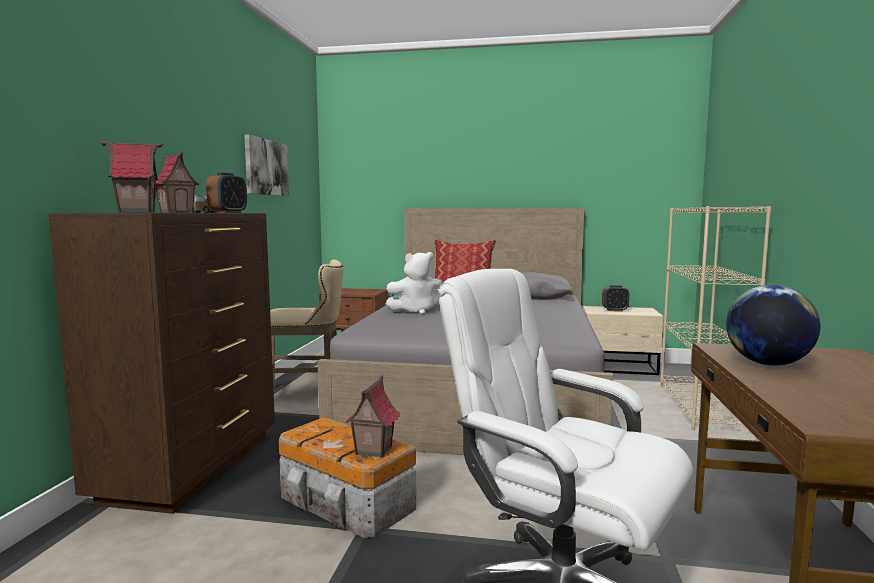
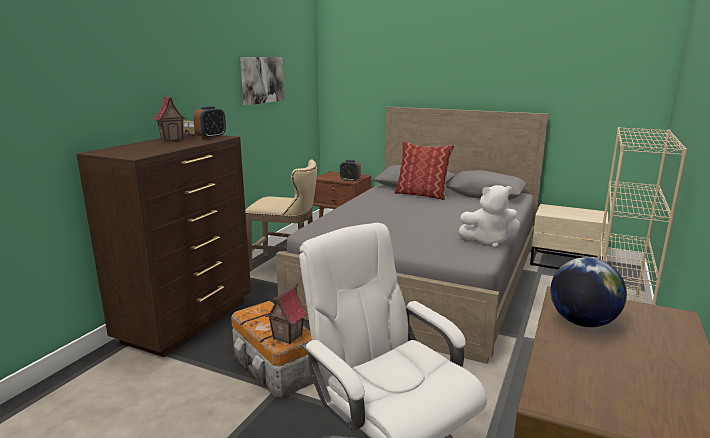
camera: 15 degrees right, 10 degrees up
(136, 212) = (132, 152): toy house -> none
(416, 311) = (372, 209): white plush toy -> white plush toy (488, 241)
(614, 310) = (566, 212): alarm clock -> alarm clock (350, 180)

